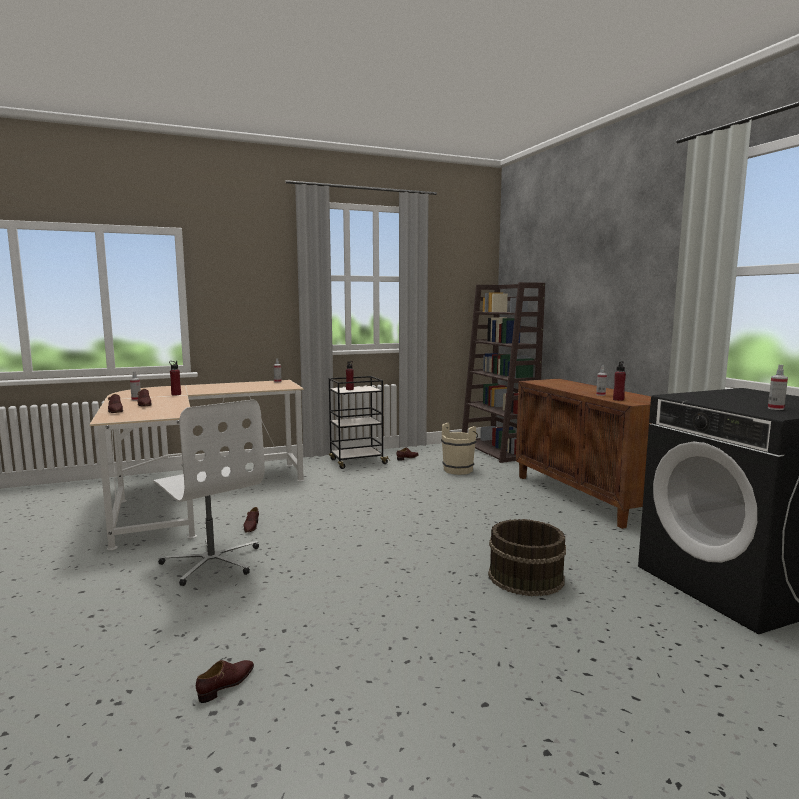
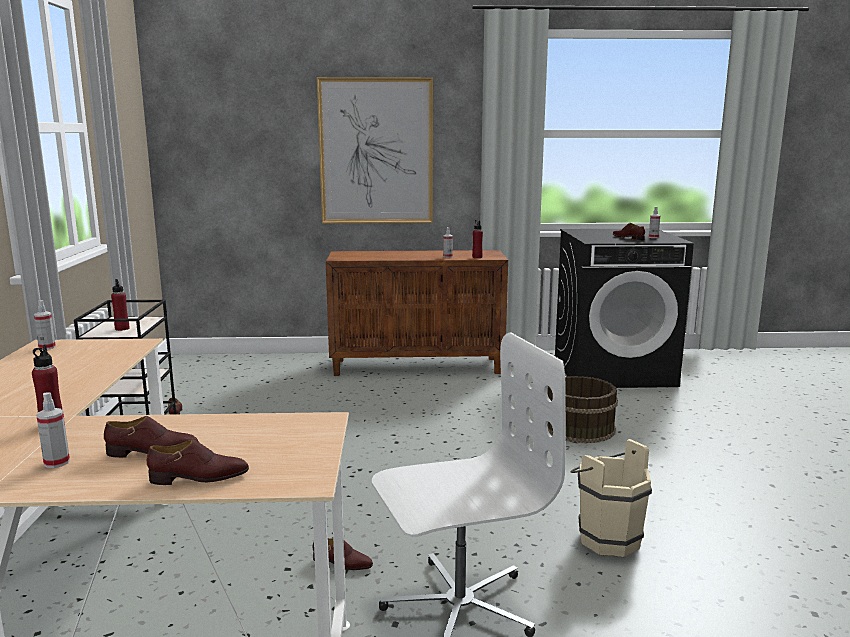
camera: 70 degrees left, 5 degrees up
(227, 684) = (767, 603): brown shoe -> brown shoe (628, 238)
(459, 470) = (269, 395): beige bucket -> beige bucket (605, 537)
(498, 450) = (226, 363): brown bookcase -> none
(607, 294) = (376, 152): none -> picture

